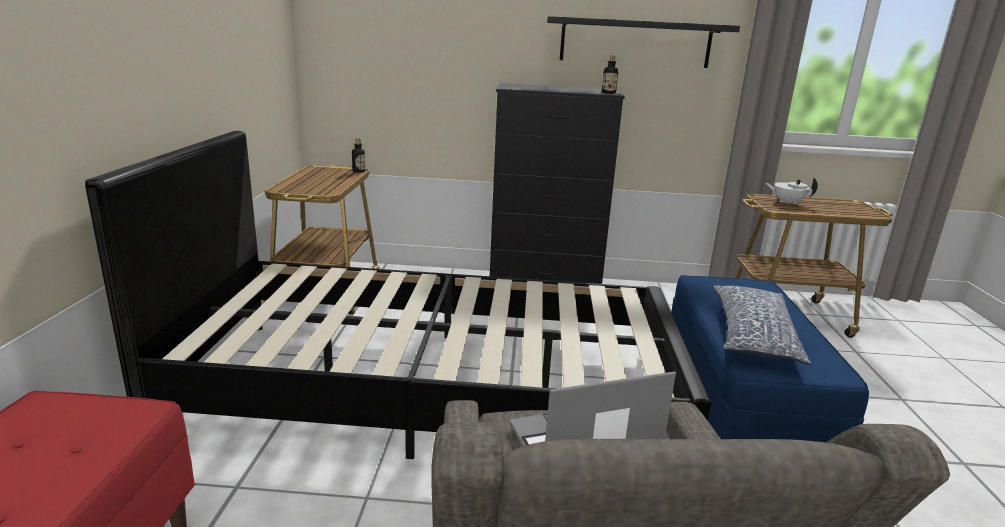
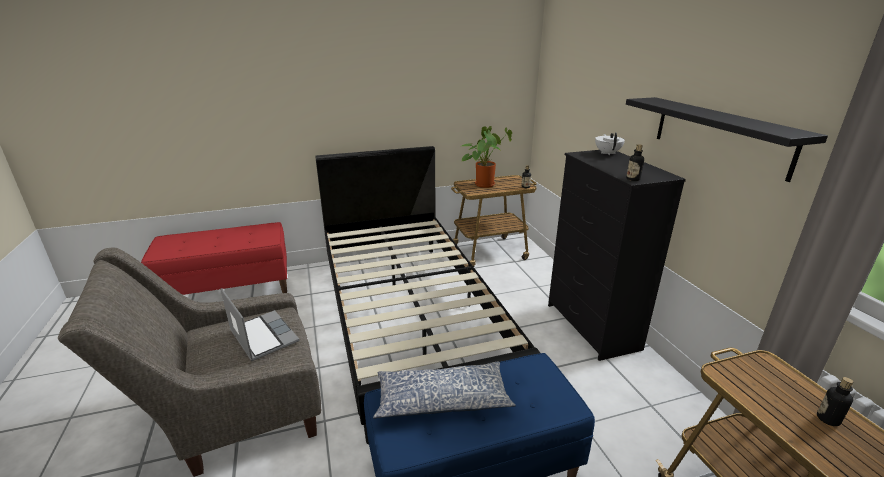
camera: 70 degrees right, 5 degrees up
(307, 182) = (484, 184): none -> potted plant
(787, 202) = (780, 385): white teapot -> white teapot (607, 153)
(820, 204) = (828, 419): none -> bottle

